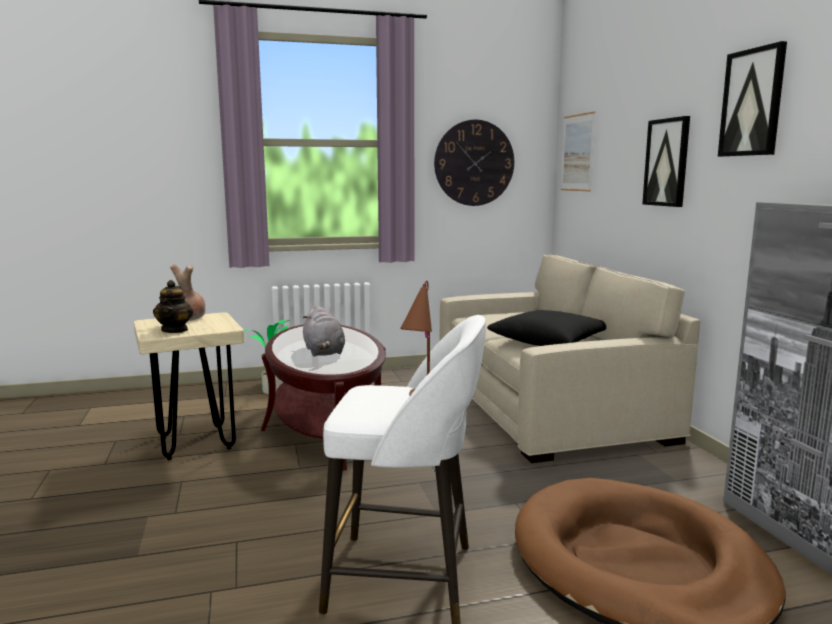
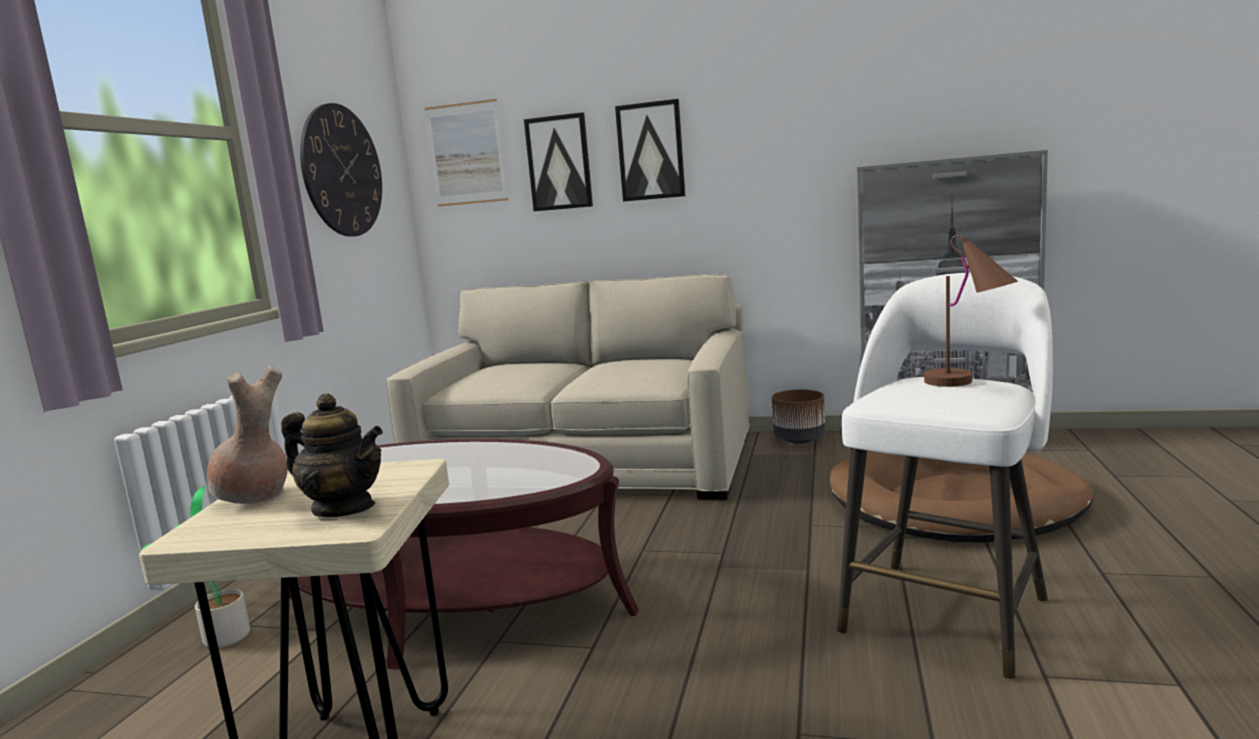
camera: 60 degrees left, 0 degrees up
(323, 352) = (471, 471): grey plush toy -> none
(550, 340) = (624, 370): black pillow -> none
(703, 468) = (799, 440): none -> brown planter
(752, 103) = (766, 84): picture -> picture (559, 163)

